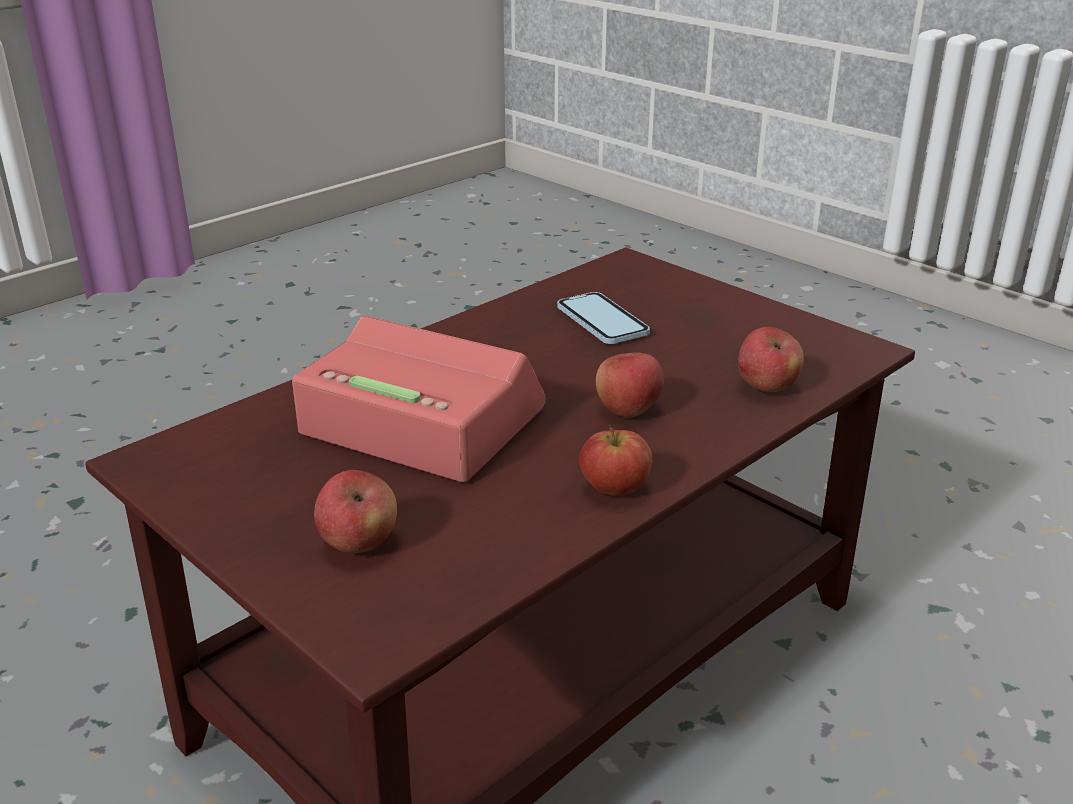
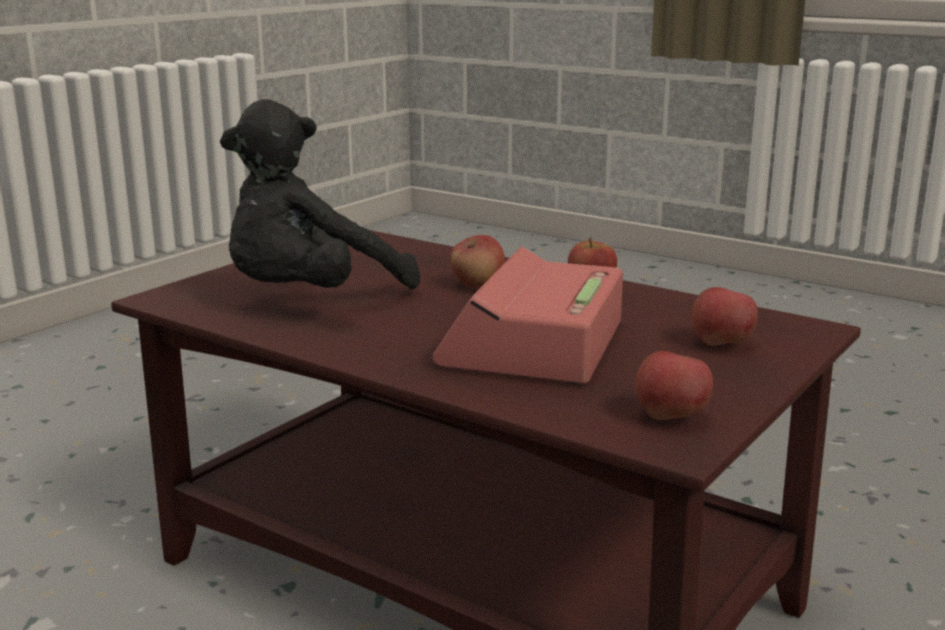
camera: 100 degrees left, 10 degrees down
(602, 321) = (311, 300): phone -> black plush toy
(766, 387) = (424, 255): apple -> apple (670, 417)

